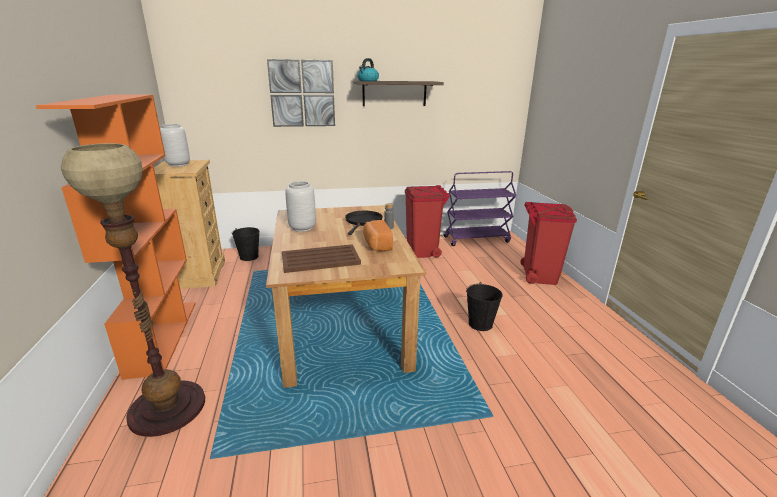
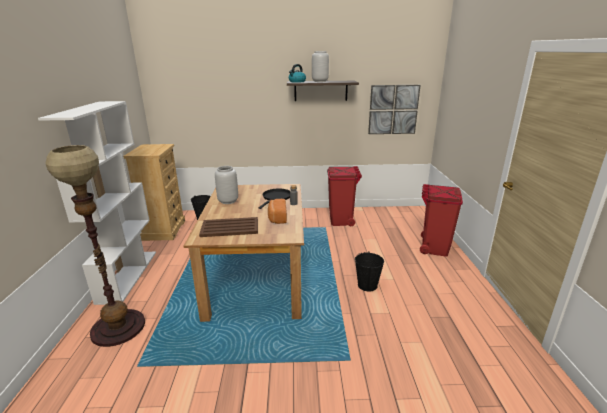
camera: 10 degrees right, 0 degrees up
(163, 336) = (128, 275): orange bookcase -> white bookcase
(178, 164) = (149, 148): grey vase -> grey vase (320, 81)
(302, 93) = (246, 92): picture -> picture (393, 109)
(476, 239) = (391, 212): purple cart -> none

